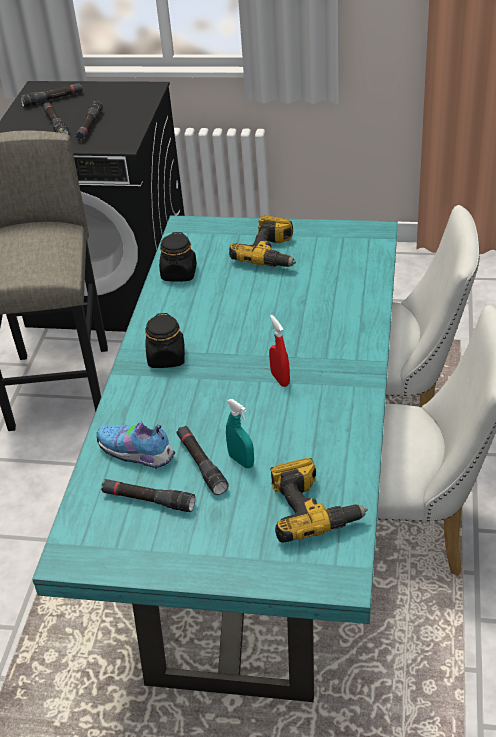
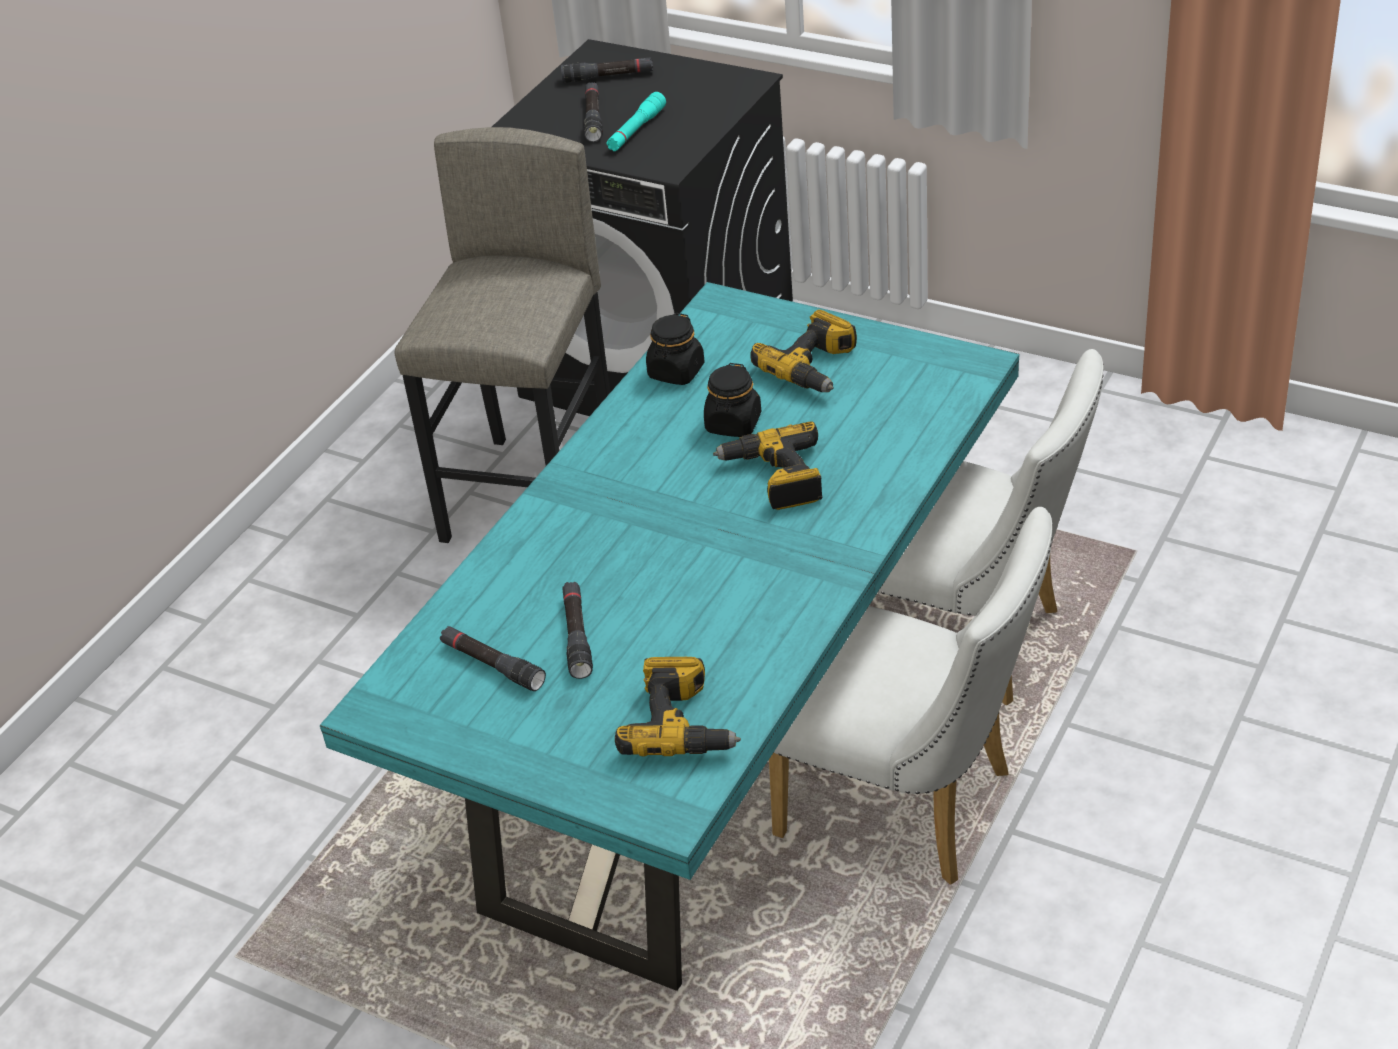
camera: 20 degrees right, 0 degrees up
(89, 127) = (636, 130): black flashlight -> turquoise flashlight
(137, 454) = (506, 605): shoe -> none
(166, 358) = (602, 487): black jar -> black jar (733, 424)
(241, 461) = (627, 643): turquoise spray bottle -> none
(280, 379) = (731, 548): red spray bottle -> none
(284, 327) = (775, 478): none -> power drill

